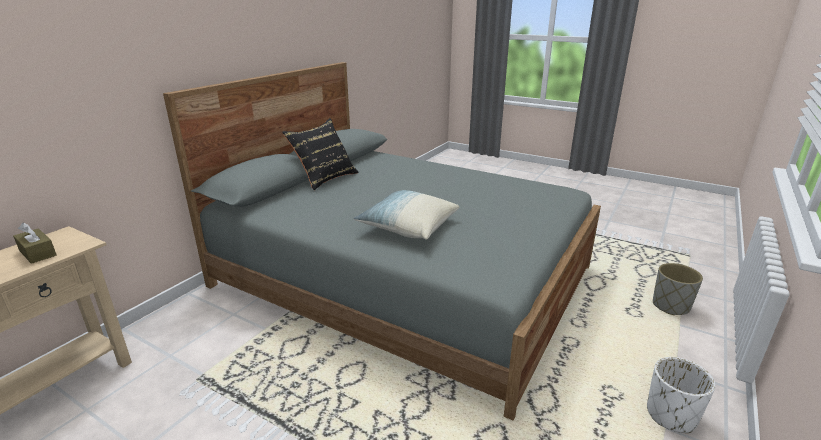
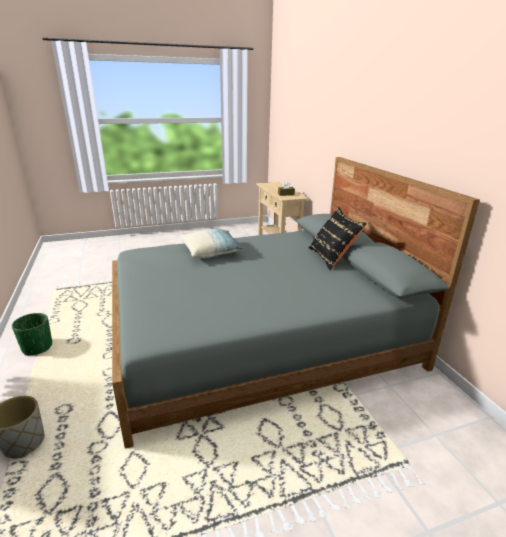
camera: 130 degrees right, 0 degrees up
(671, 415) = (37, 347): white planter -> green planter

